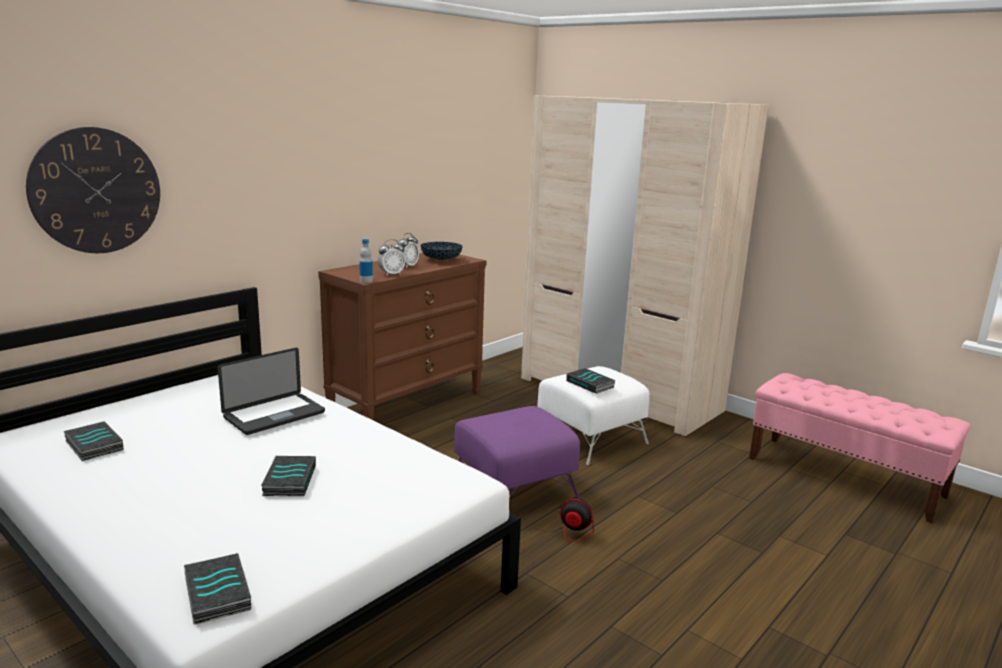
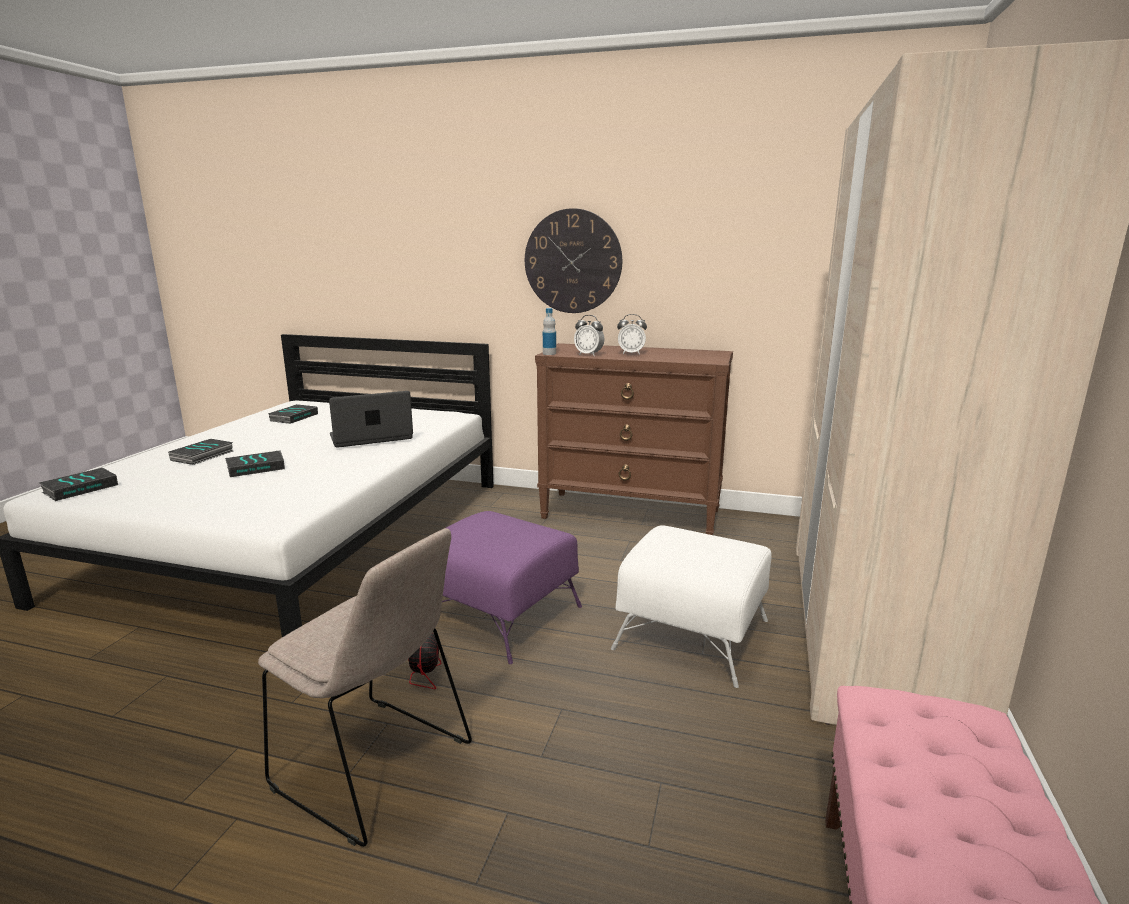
camera: 65 degrees right, 0 degrees up
(96, 191) = (375, 244): wall clock -> wall clock (573, 261)
(274, 415) = (371, 437): laptop -> laptop turned 135 degrees clockwise
(441, 260) = (684, 356): bowl -> none
(591, 384) = (671, 548): book -> book (202, 456)
(662, 569) = (377, 768): none -> beige chair

